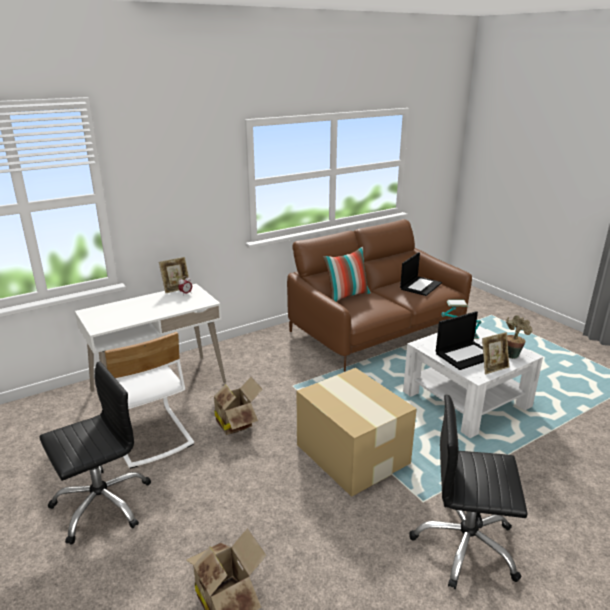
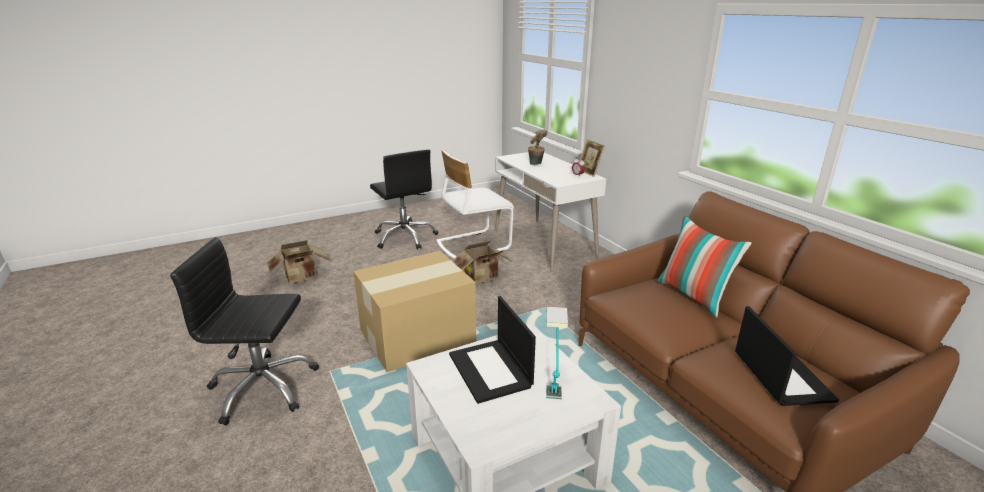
camera: 95 degrees right, 0 degrees up
(420, 286) = (780, 375): laptop -> laptop turned 135 degrees counterclockwise
(465, 546) = (263, 388): black office chair -> black office chair turned 105 degrees counterclockwise
(493, 368) = (446, 389): picture frame -> none
(512, 354) = (484, 425): potted plant -> potted plant (536, 164)

